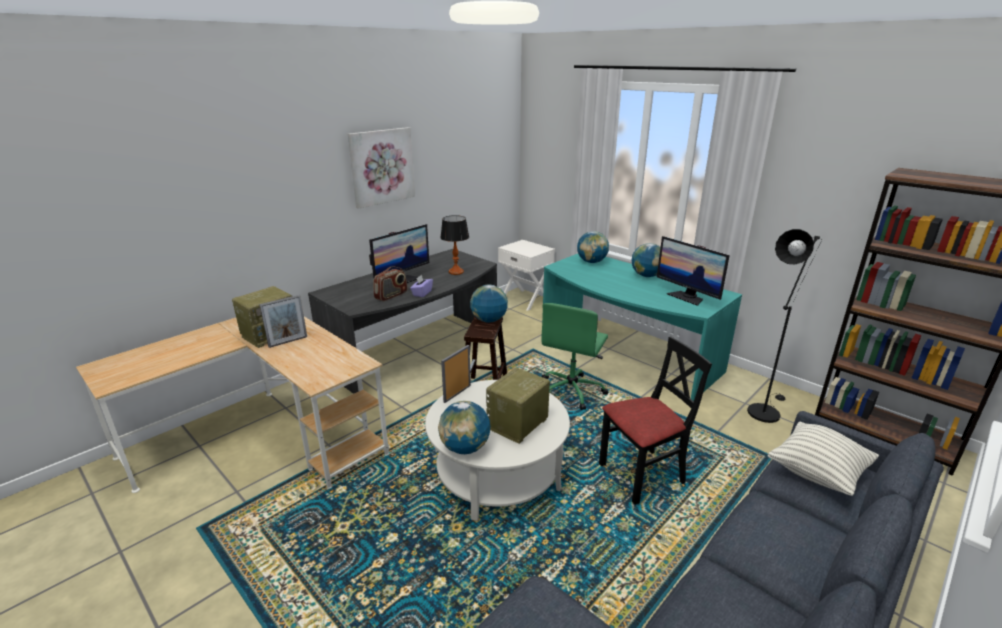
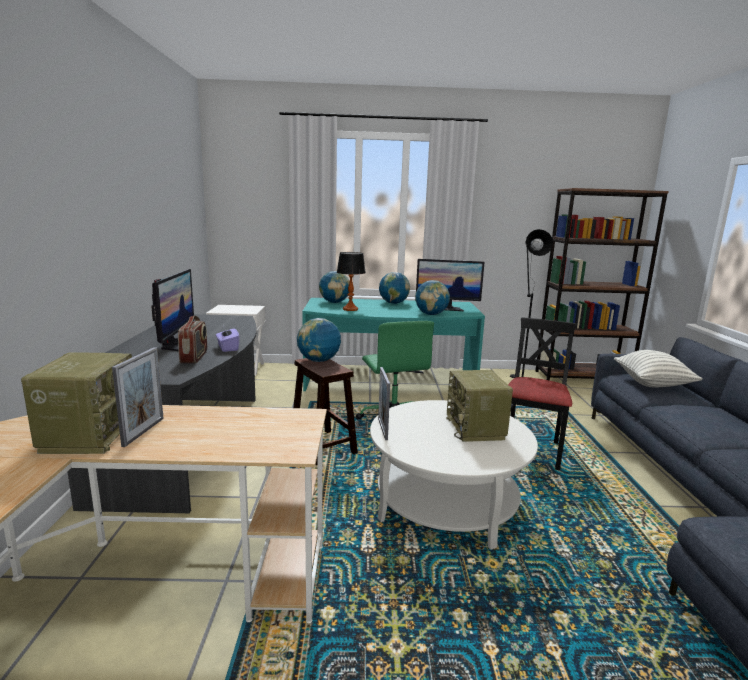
camera: 45 degrees left, 10 degrees down
(381, 166) = (113, 196): picture -> none
(456, 272) = (225, 327): table lamp -> table lamp (350, 309)
(465, 448) = (477, 462): globe -> globe (431, 314)

